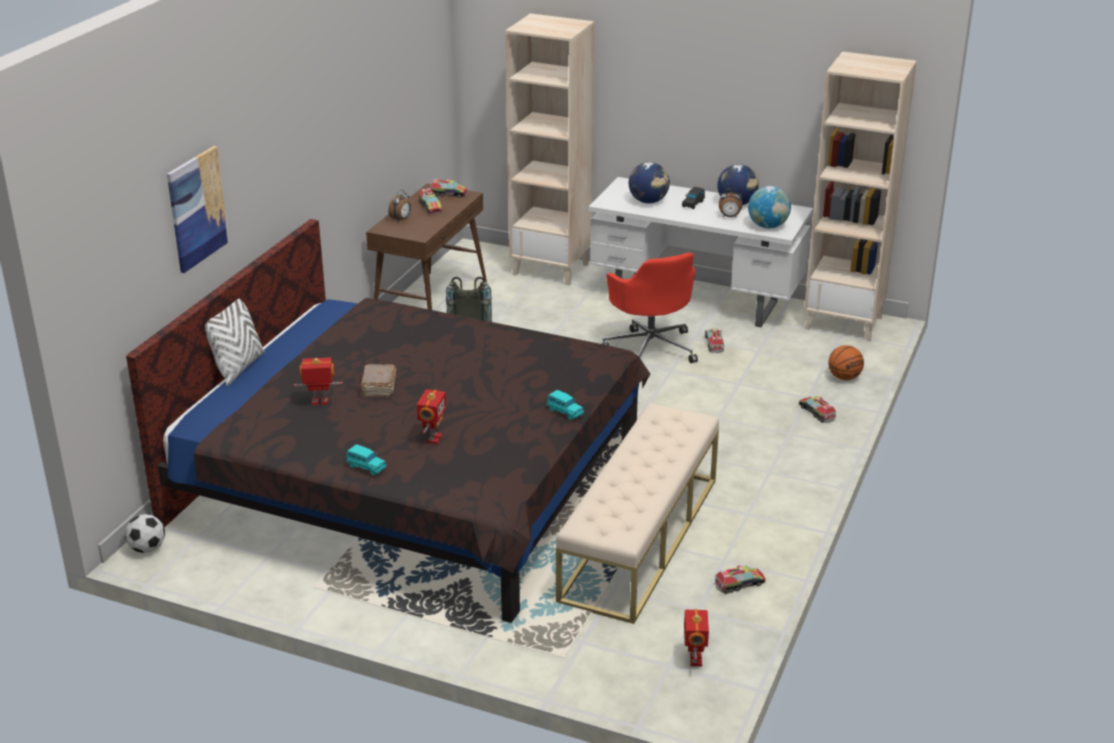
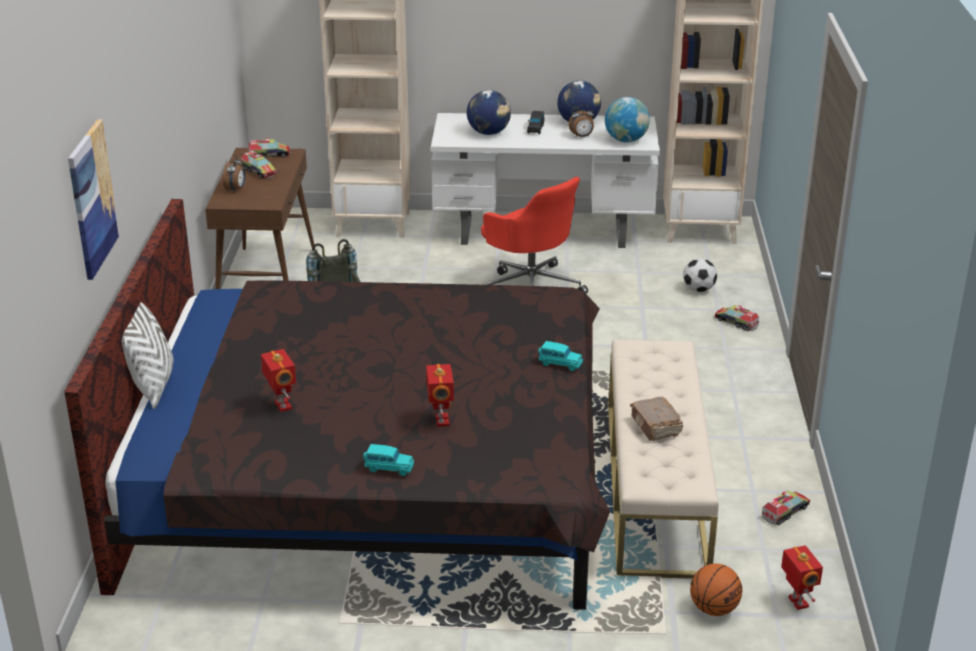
camera: 20 degrees left, 0 degrees up
(147, 549) = (109, 625): football -> football (698, 290)
(320, 402) = (282, 406): toy robot -> toy robot turned 90 degrees clockwise
(378, 388) = (337, 377): brown book -> brown book (655, 427)
(714, 344) = (590, 272): toy truck -> none
(844, 377) = (737, 283): basketball -> basketball (714, 609)

